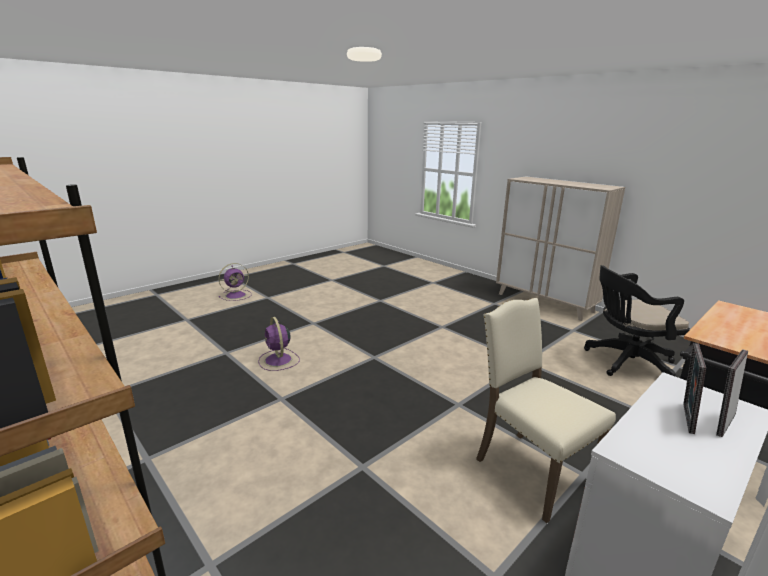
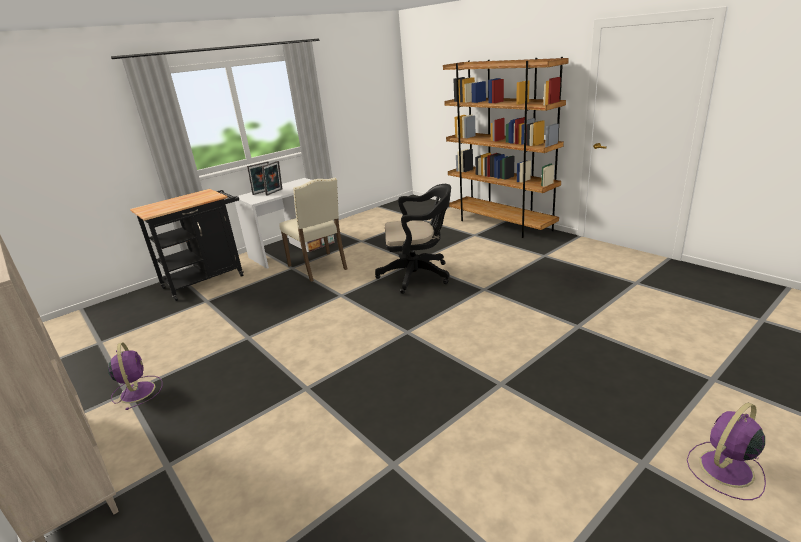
camera: 175 degrees left, 5 degrees up
(278, 360) = (510, 321): purple fan -> purple fan (137, 391)
(625, 362) = (144, 343): black office chair -> black office chair (419, 275)

